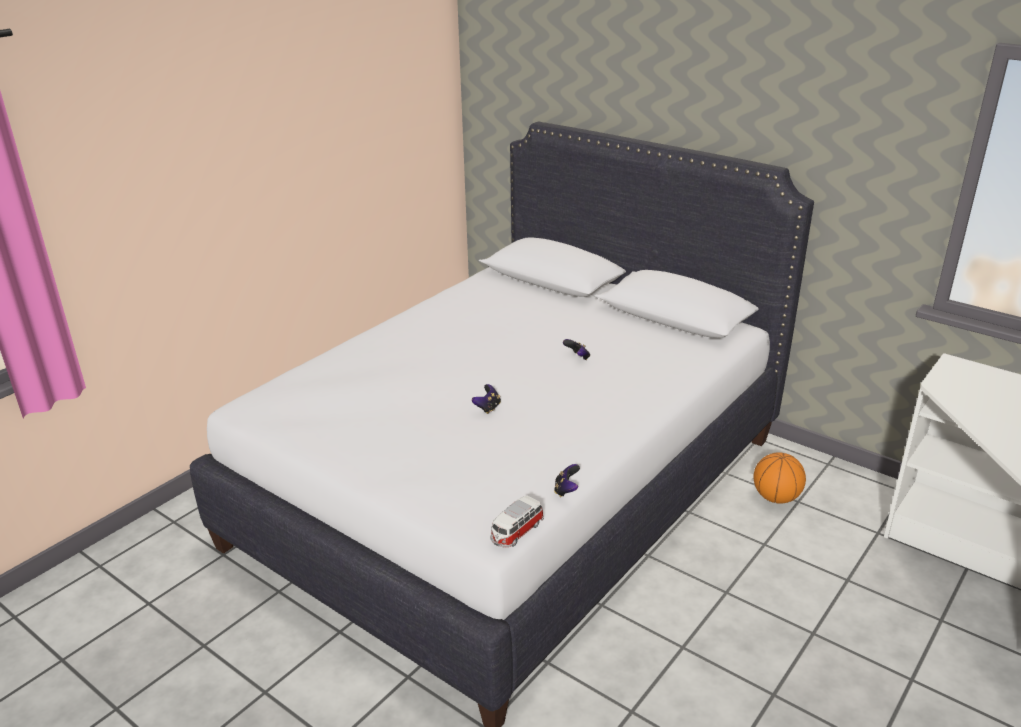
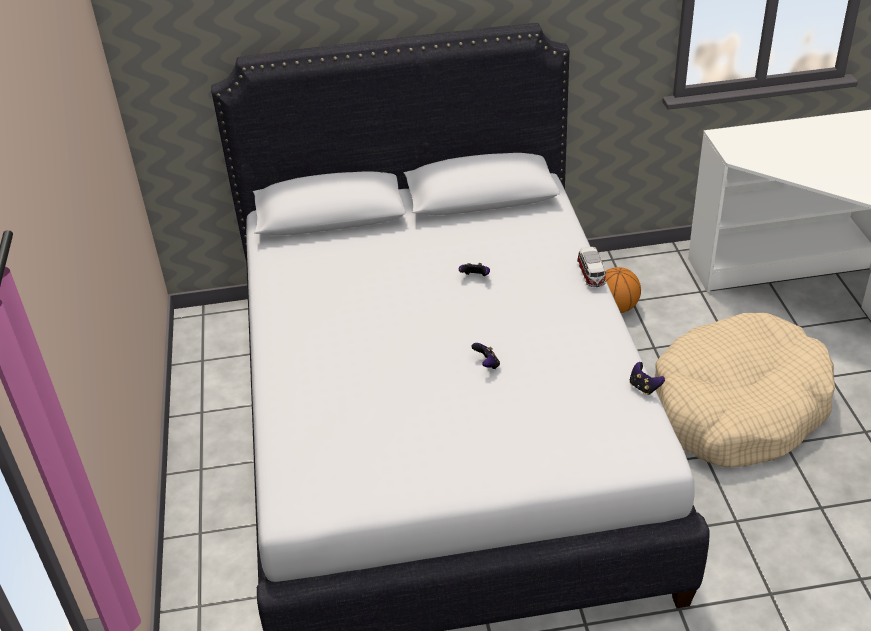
camera: 45 degrees left, 10 degrees up
(516, 532) = (666, 440): toy car -> toy car (591, 275)
(770, 636) = (737, 408): none -> beige dog bed

